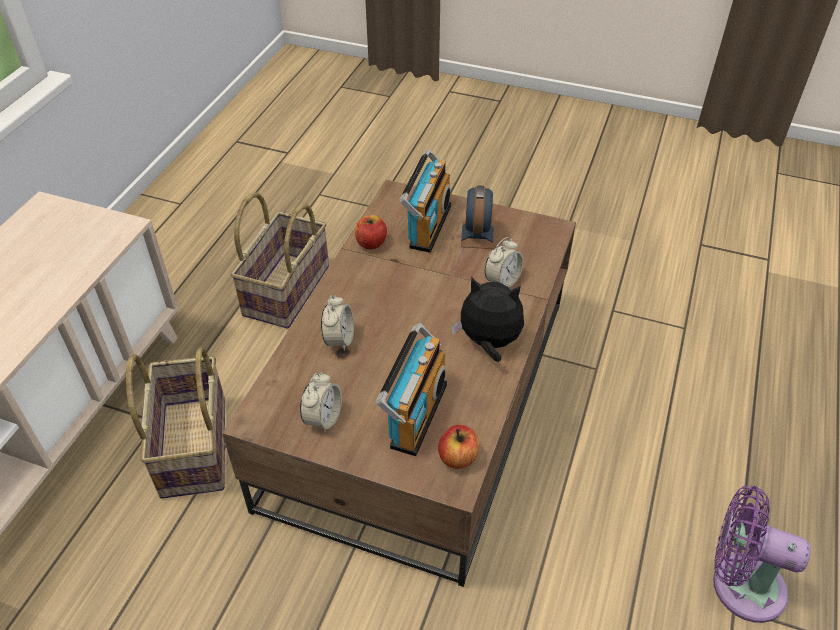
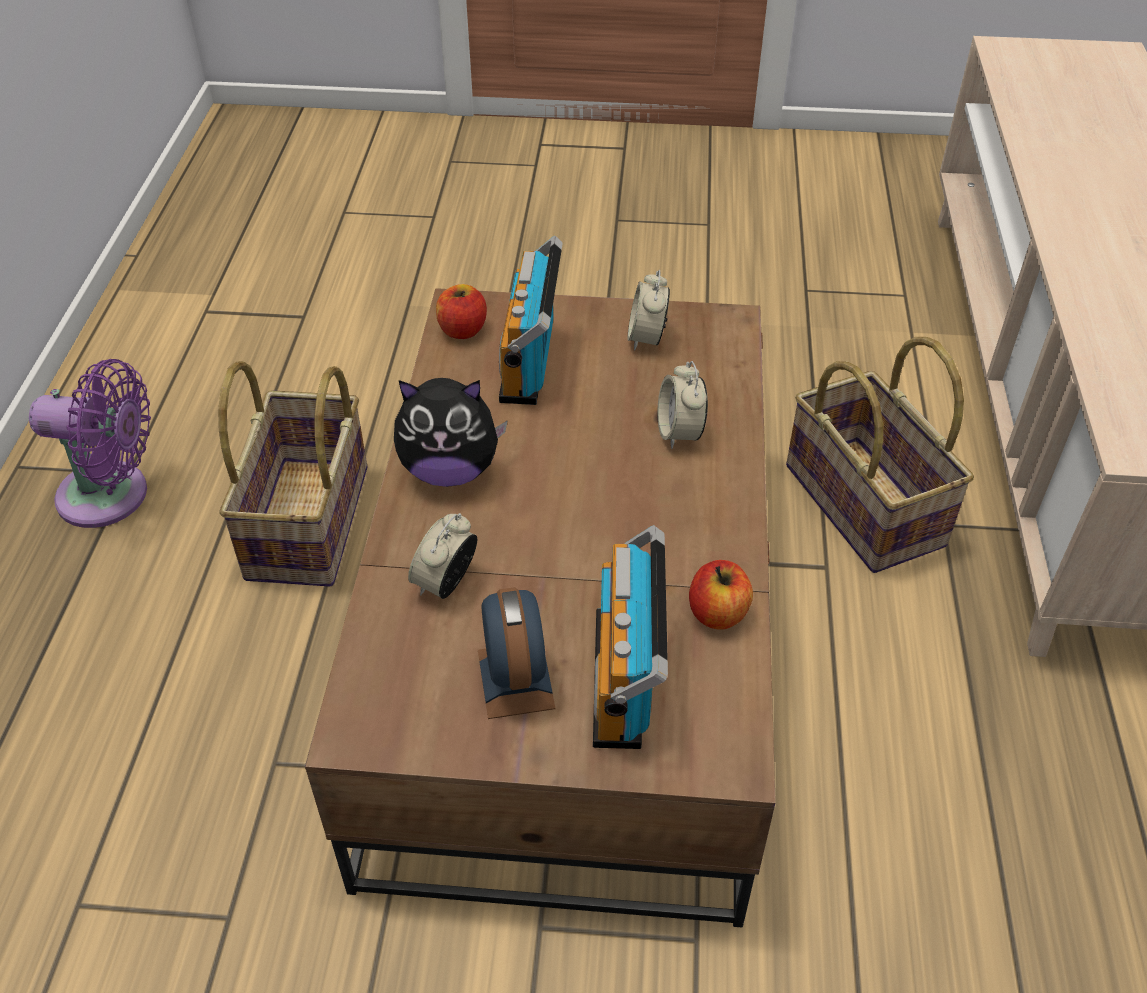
camera: 165 degrees right, 0 degrees up
(285, 289) = (921, 804): basket -> basket (311, 523)

